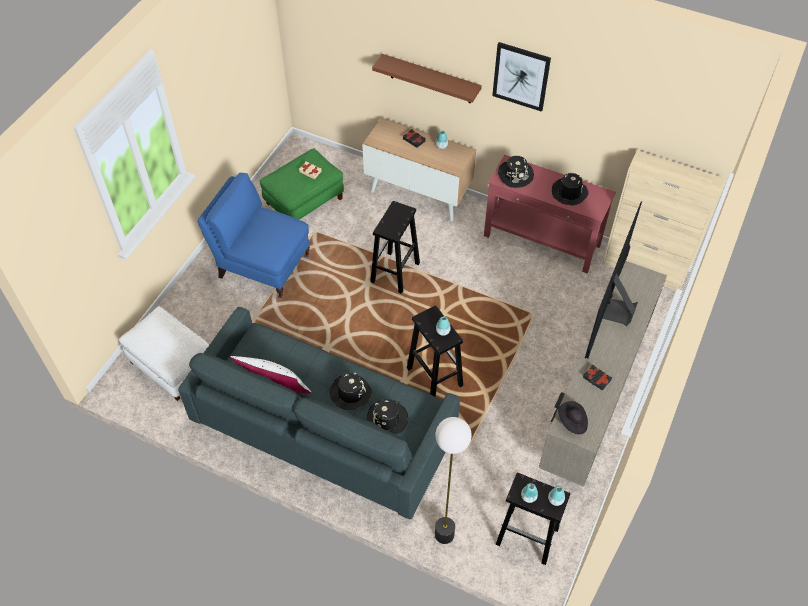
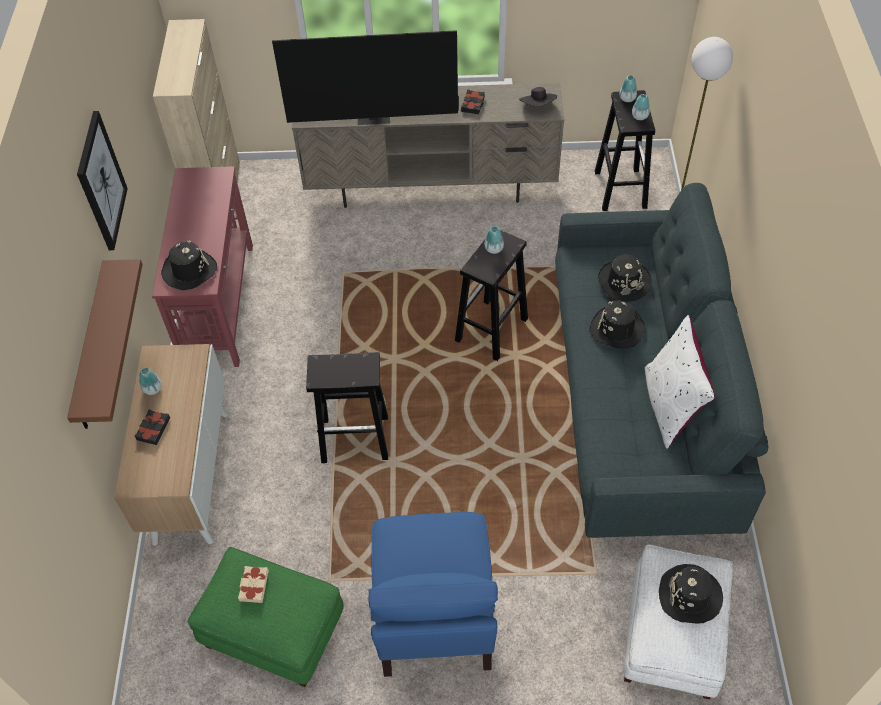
camera: 115 degrees left, 0 degrees up
(569, 192) = (198, 208): black hat -> black hat (689, 596)

